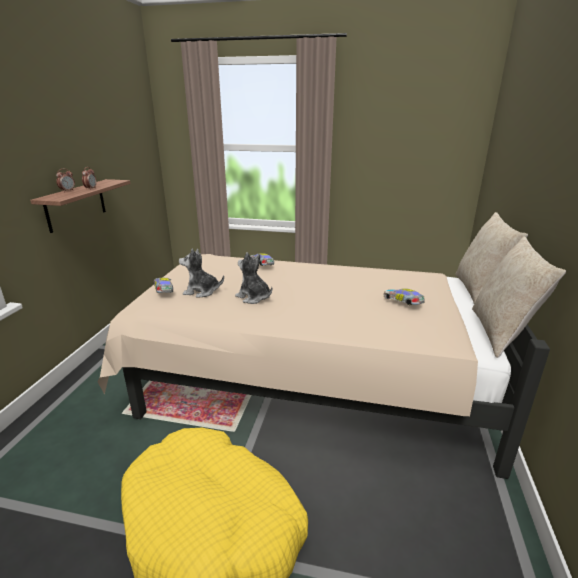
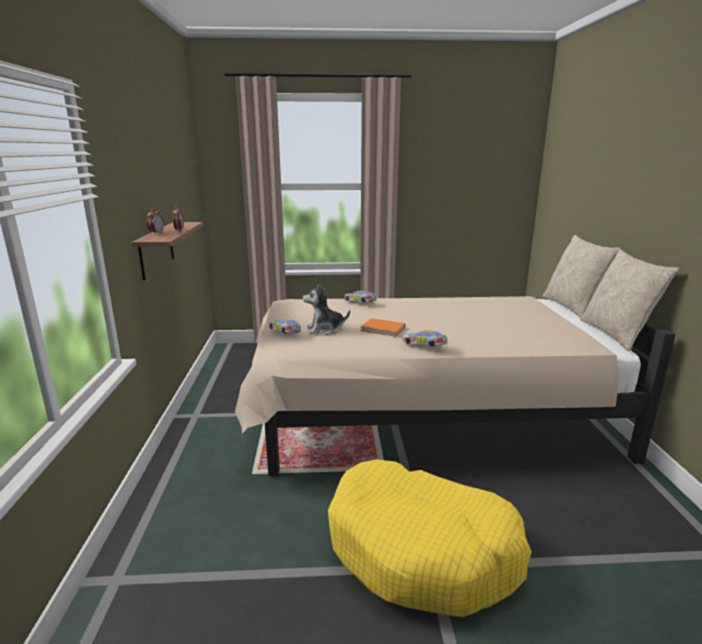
camera: 15 degrees left, 5 degrees down
(254, 297) = (383, 329): plush toy -> orange book
(403, 303) = (522, 321): toy car -> toy car (424, 346)

